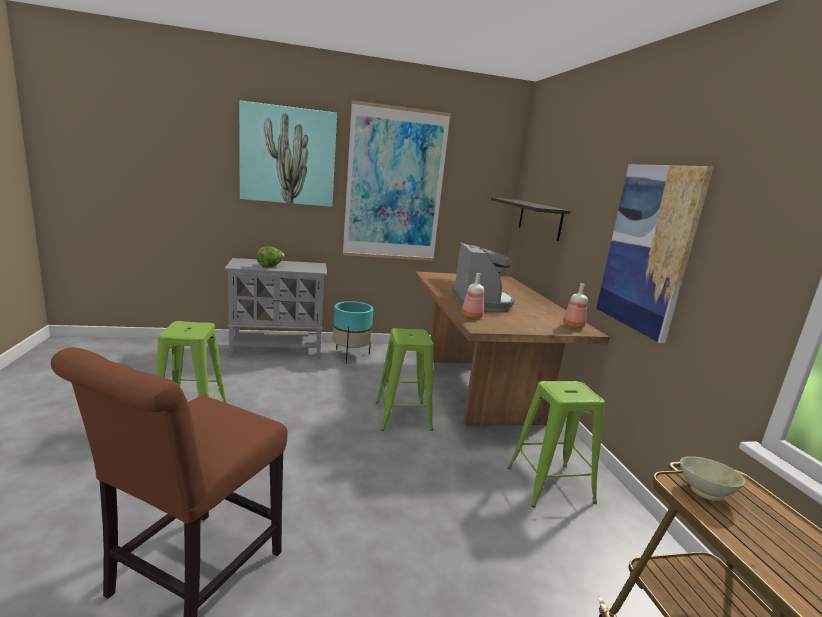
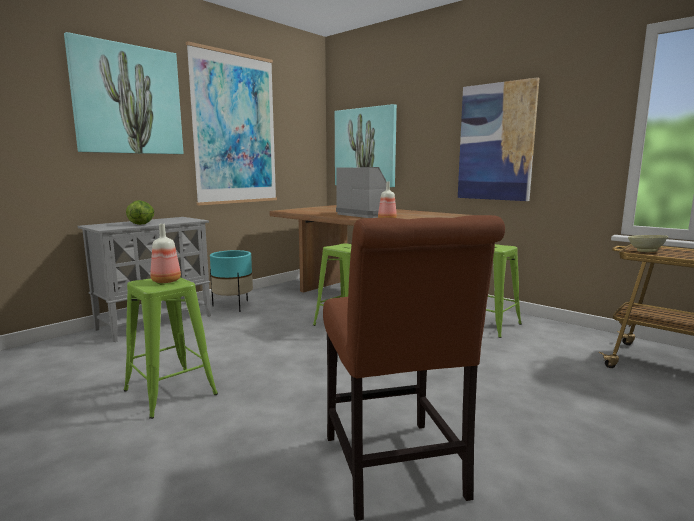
camera: 35 degrees left, 5 degrees down
(539, 219) = (365, 147): shelf -> picture
(572, 326) = (446, 214): bottle -> bottle (165, 281)

